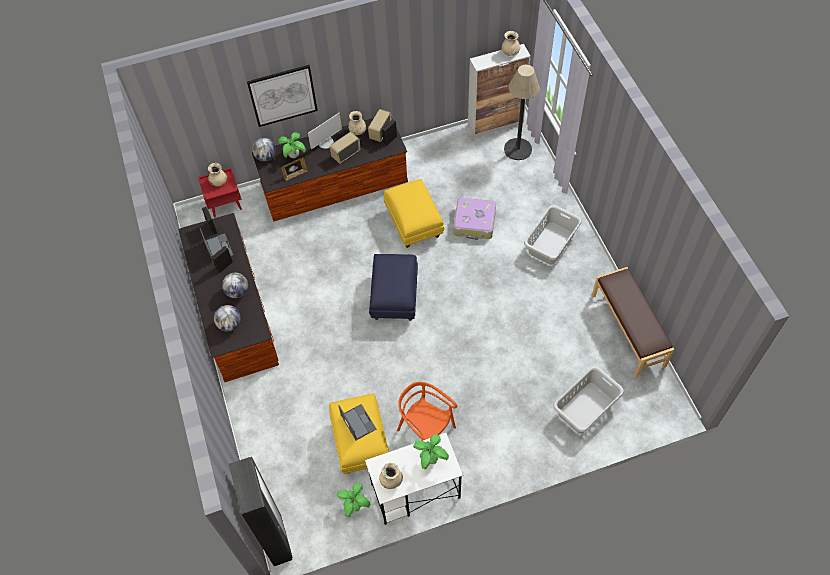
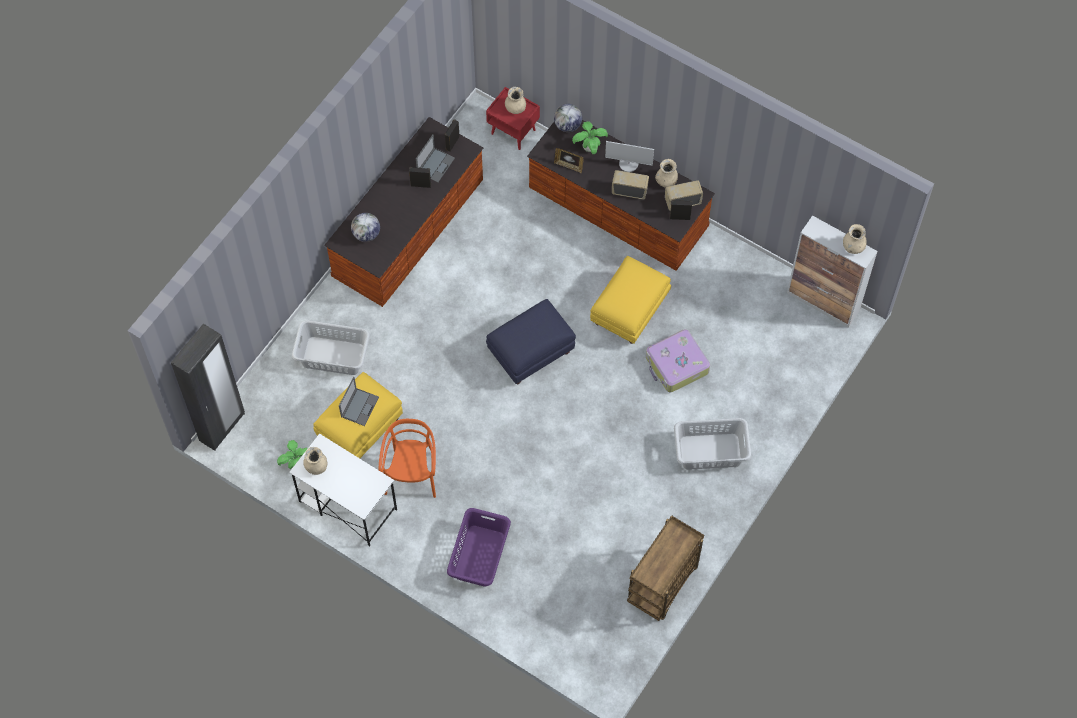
camera: 50 degrees right, 5 degrees up
(237, 292) = (403, 215): globe -> none
(283, 95) = (610, 89): picture -> none
(431, 459) = (359, 484): potted plant -> none
(518, 149) = (807, 345): floor lamp -> none
(523, 429) = (479, 556): none -> purple laundry basket
(585, 408) = (543, 596): grey laundry basket -> grey laundry basket (333, 355)
(628, 330) = (663, 585): brown bench -> brown cart

